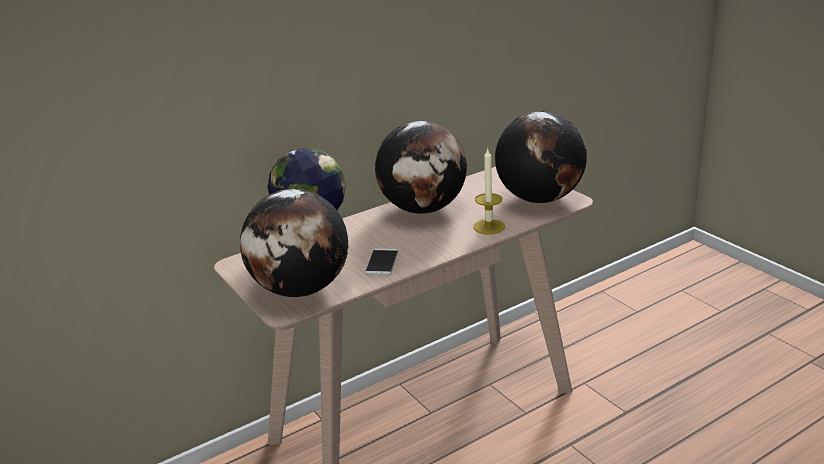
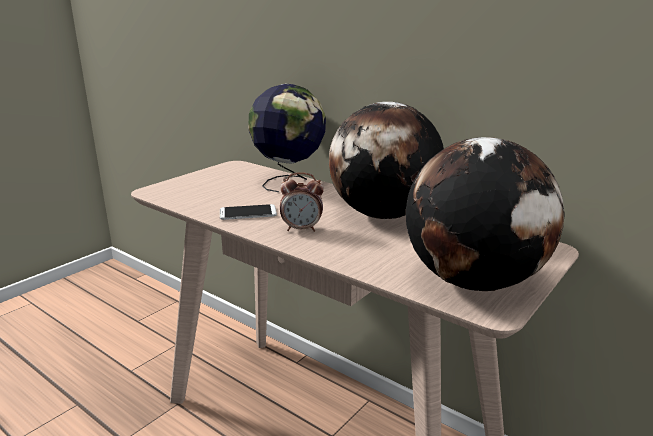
camera: 70 degrees right, 5 degrees down
(301, 289) = (191, 191): globe -> none
(431, 242) = (302, 229): none -> alarm clock
(489, 227) = (359, 255): candle -> none

